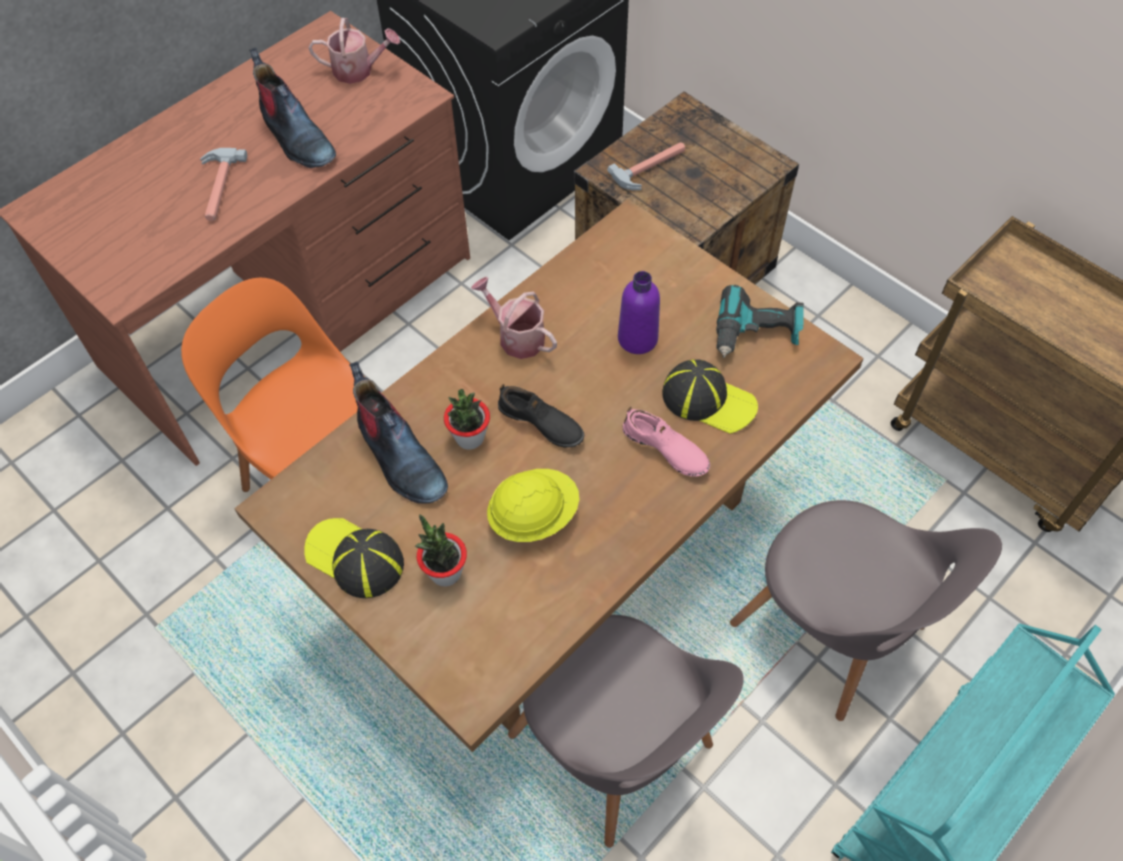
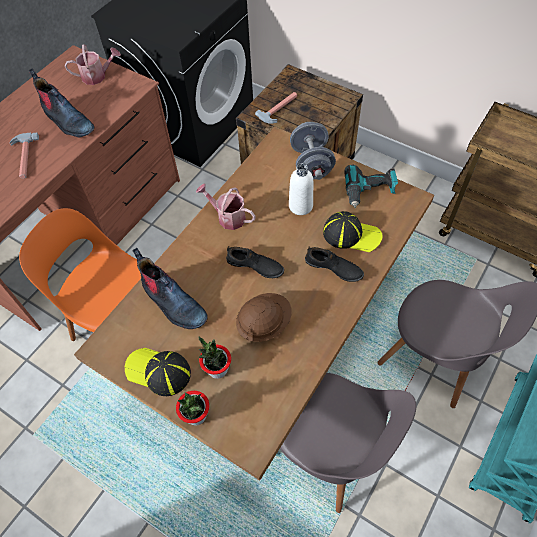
camera: 10 degrees left, 0 degrees up
(470, 438) = (213, 283): potted plant -> potted plant (196, 415)
(533, 516) = (264, 323): yellow hard hat -> brown hard hat
(637, 339) = (300, 206): purple bottle -> white bottle
(665, 449) = (333, 268): pink shoe -> black shoe
(672, 272) = (311, 164): none -> grey dumbbell

